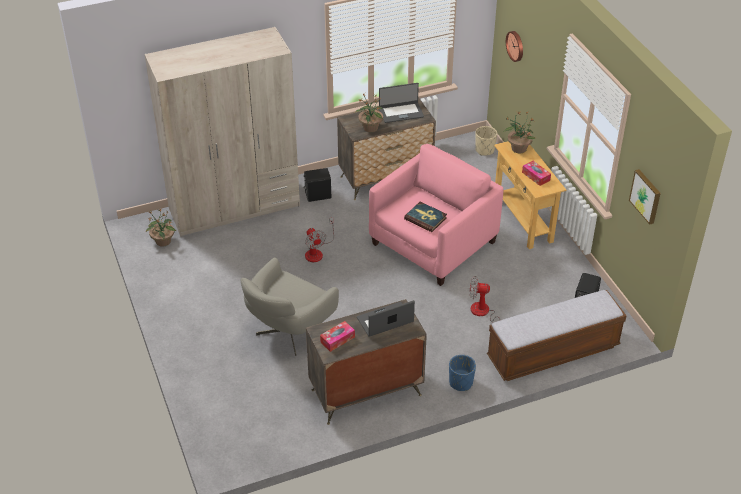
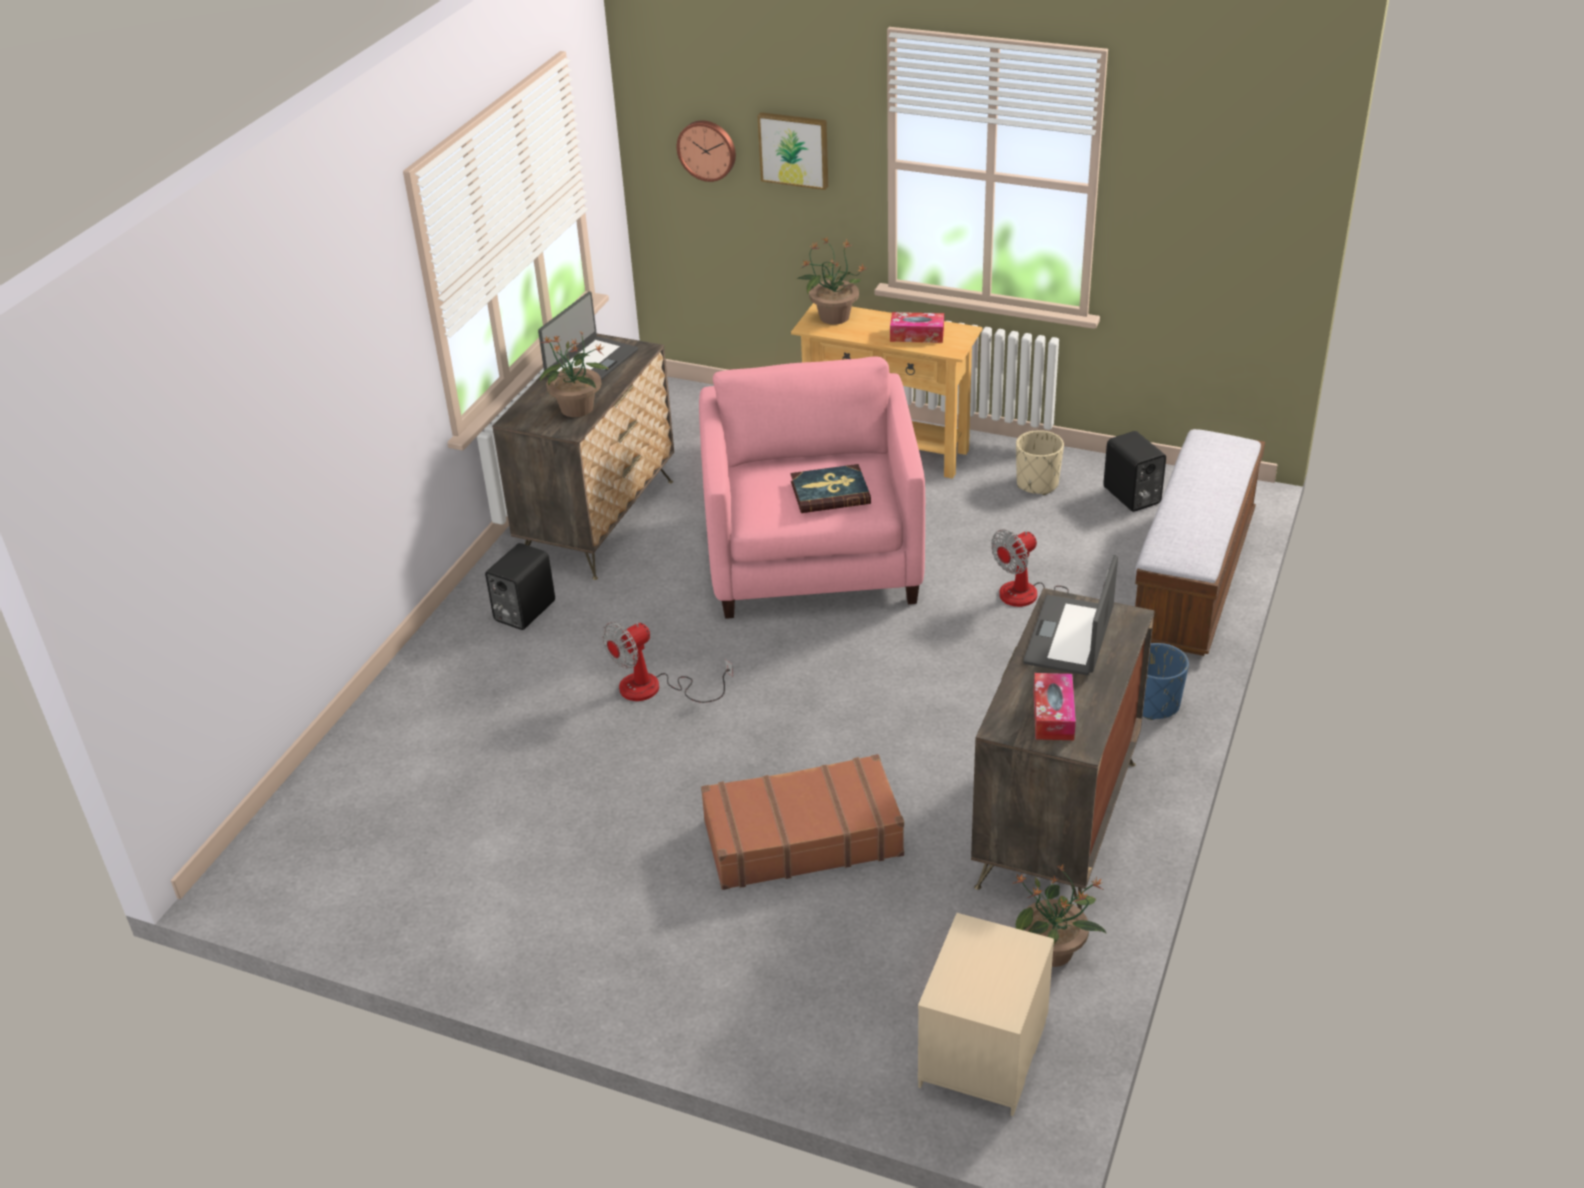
camera: 45 degrees left, 5 degrees down
(163, 241) = (341, 869): potted plant -> potted plant (1053, 951)
(235, 207) = (399, 723): beige wardrobe -> none
(240, 436) = (984, 1056): none -> beige nightstand
(288, 333) = (801, 837): grey armchair -> brown suitcase
(317, 252) = (654, 689): fan -> fan turned 120 degrees clockwise
(484, 150) = (689, 398): beige planter -> beige planter (1037, 484)
(646, 196) = (1202, 219): picture -> picture (794, 149)

